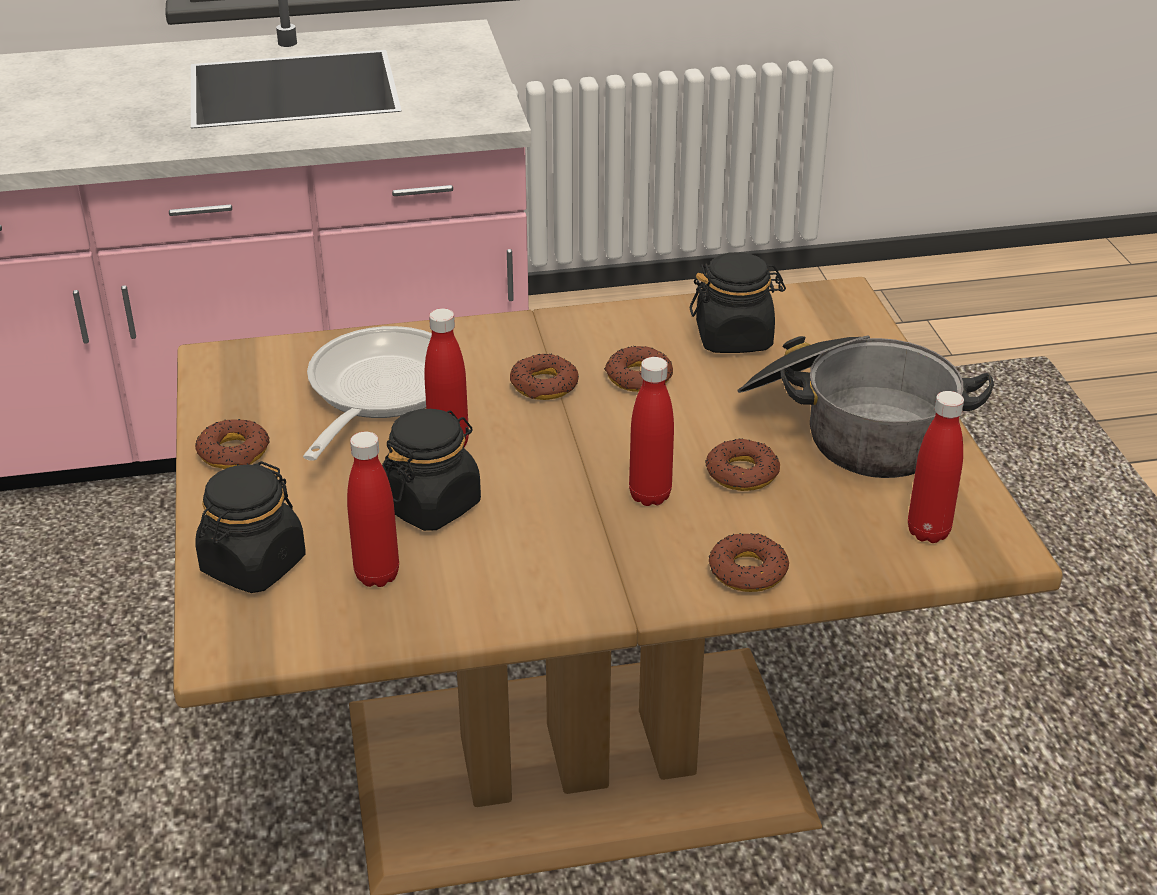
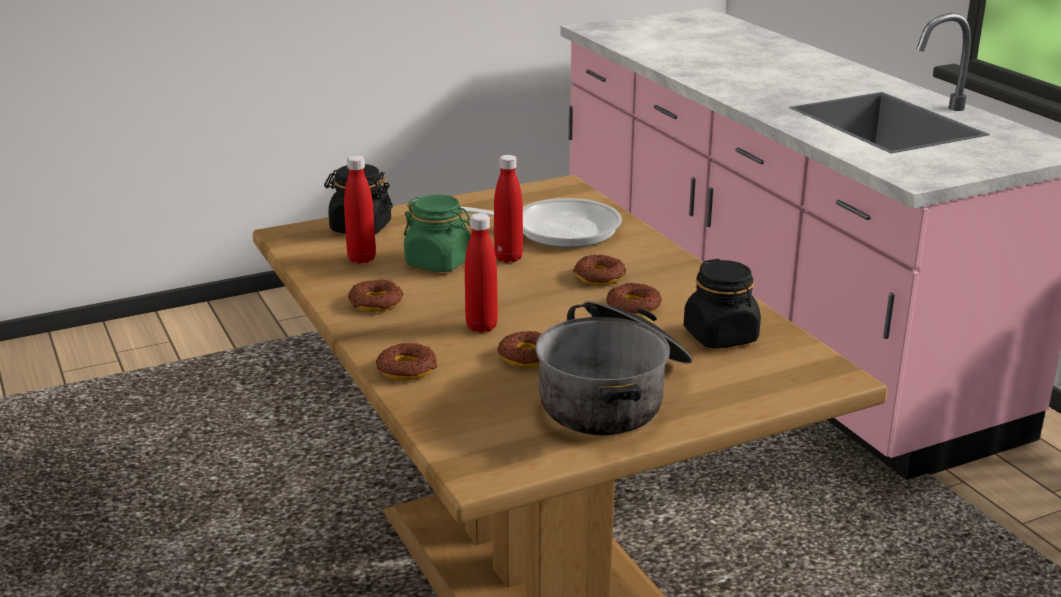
camera: 75 degrees right, 10 degrees down
(234, 452) = (466, 205): donut -> donut (376, 303)
(431, 504) = (438, 262): black jar -> green jar
(928, 532) = (485, 438): red bottle -> none

